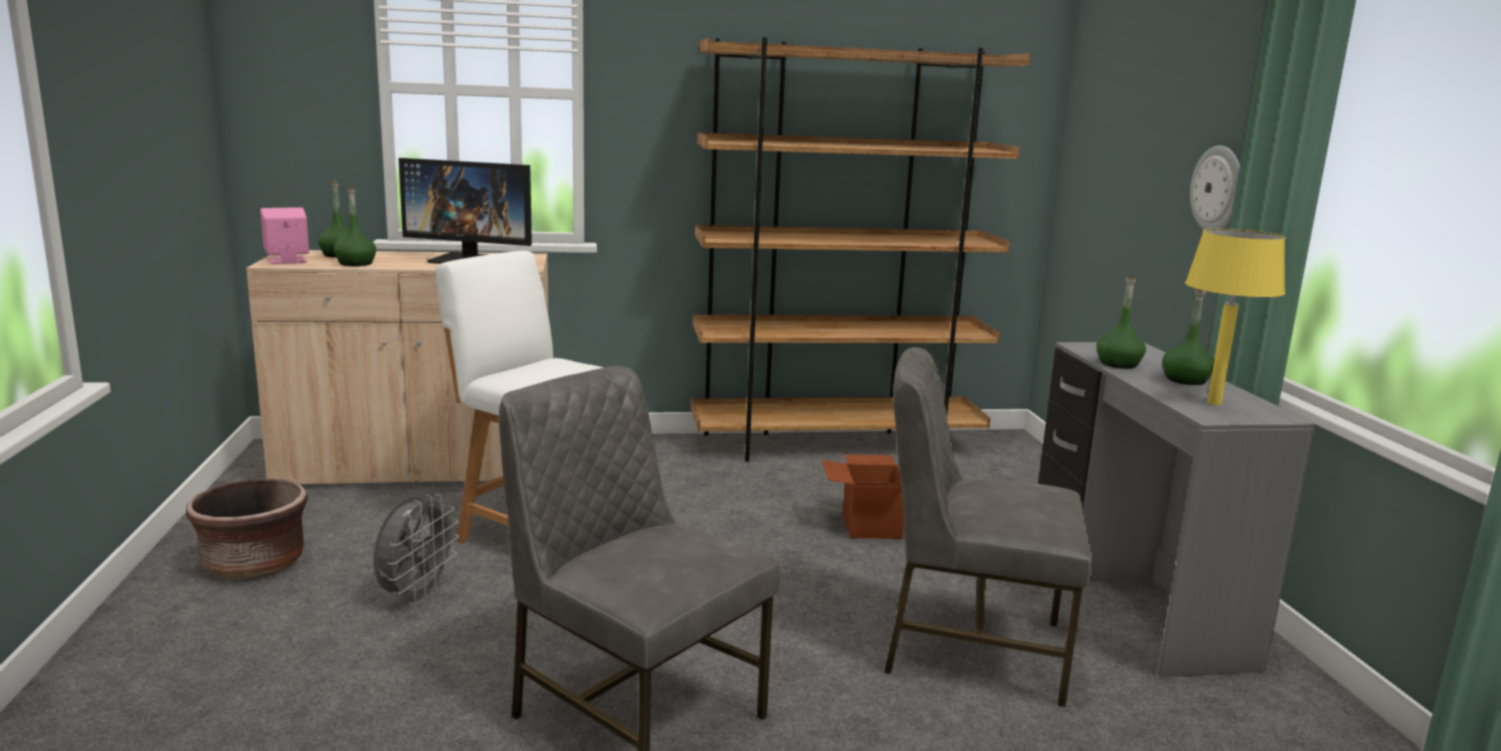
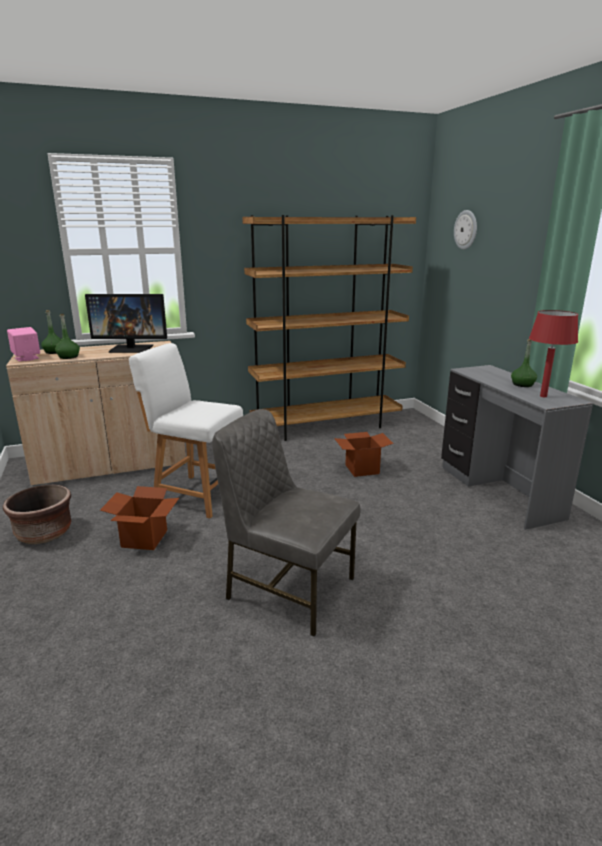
camera: 10 degrees left, 5 degrees up
(416, 595) = (144, 538): grey fan -> cardboard box
(970, 648) = (434, 527): grey chair -> none
(1118, 364) = (487, 378): green bottle -> none
(1213, 403) = (543, 396): yellow table lamp -> red table lamp
(1218, 189) = (523, 286): wall clock -> wall clock (466, 230)

